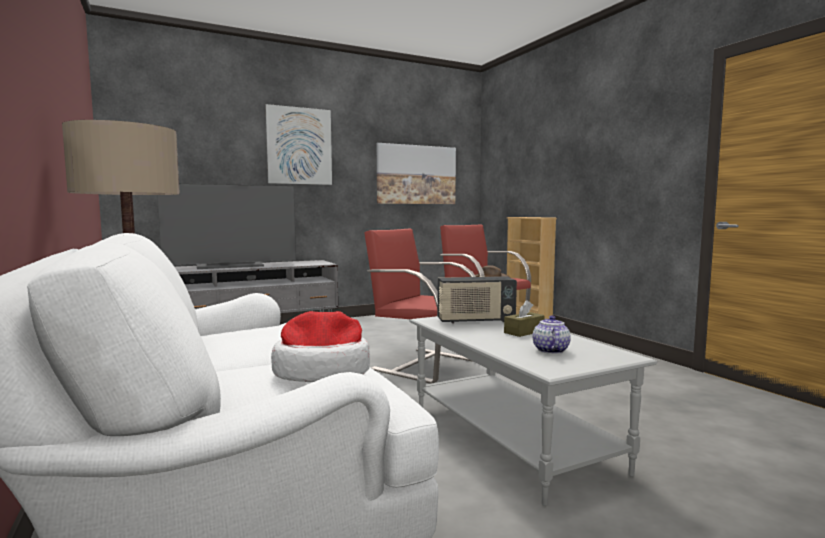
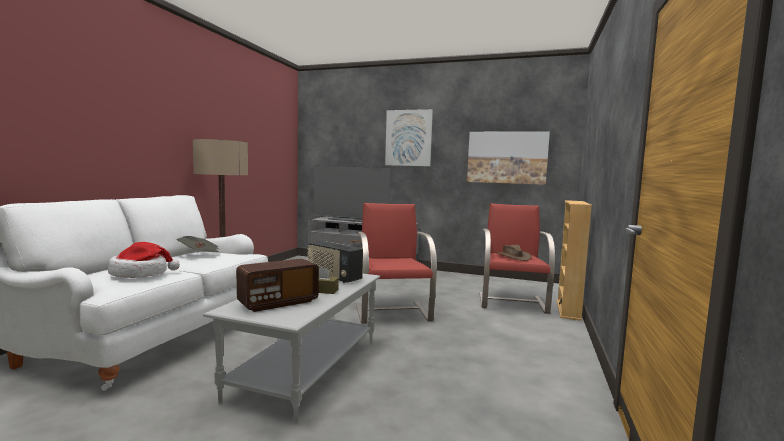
camera: 45 degrees right, 0 degrees up
(245, 337) = (200, 255): none -> newspaper
(550, 350) = (278, 302): teapot -> radio

